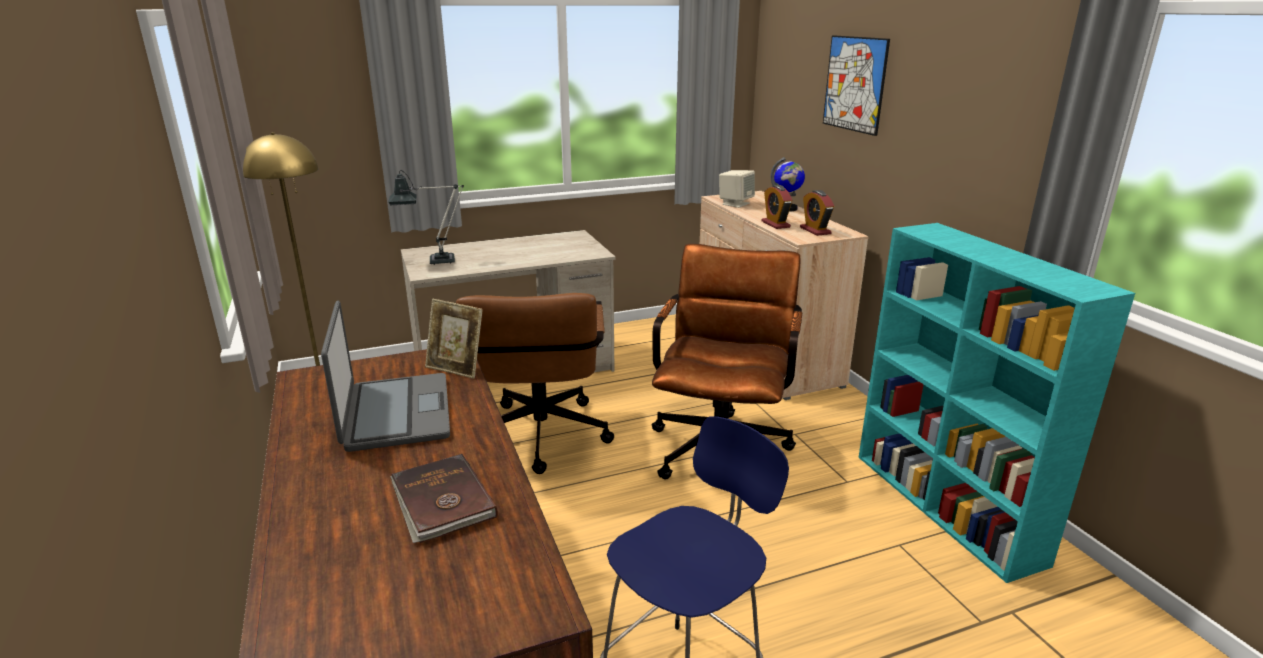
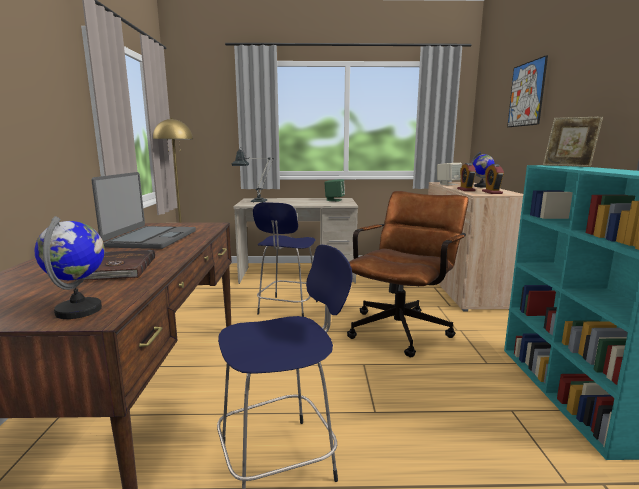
camera: 20 degrees right, 10 degrees down
(456, 368) = (207, 229): picture frame -> picture frame (568, 166)
(503, 604) = (79, 310): none -> globe
(540, 441) = (287, 308): brown office chair -> blue stool
(564, 241) = (334, 200): none -> green speaker

